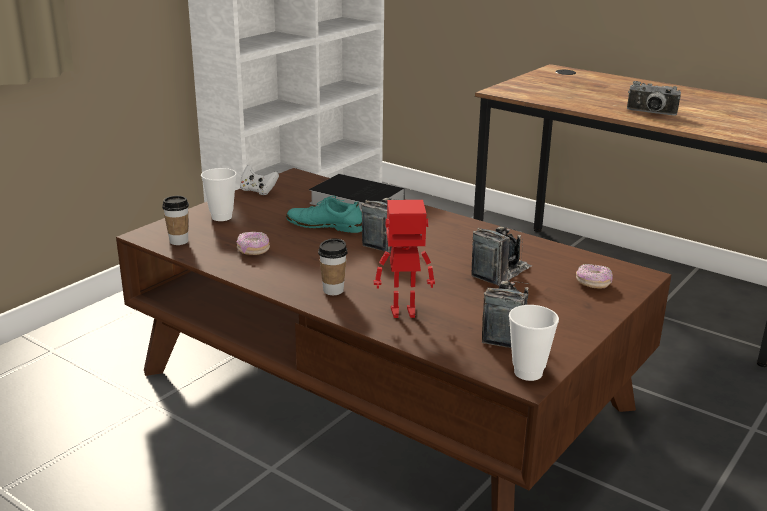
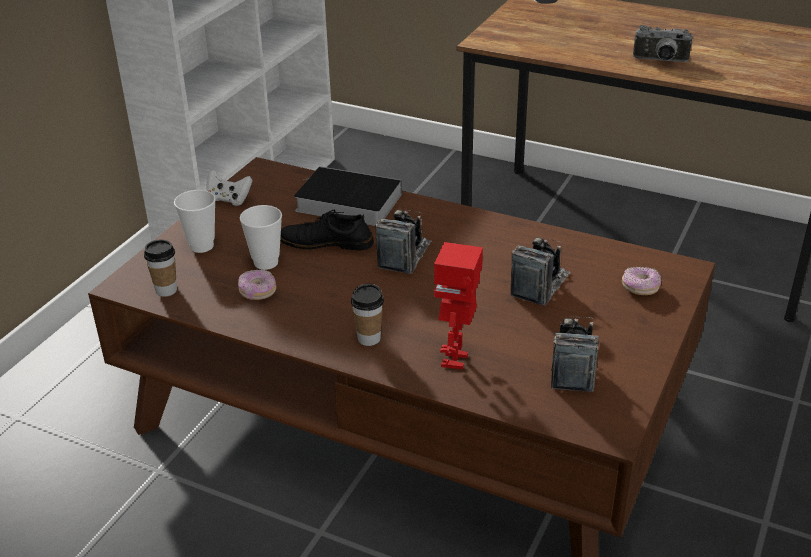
camera: 10 degrees left, 10 degrees up
(326, 225) = (326, 242): turquoise shoe -> black shoe
(403, 313) = (456, 360): toy robot -> toy robot turned 60 degrees counterclockwise
(528, 373) = (610, 421): cup -> cup (266, 262)

